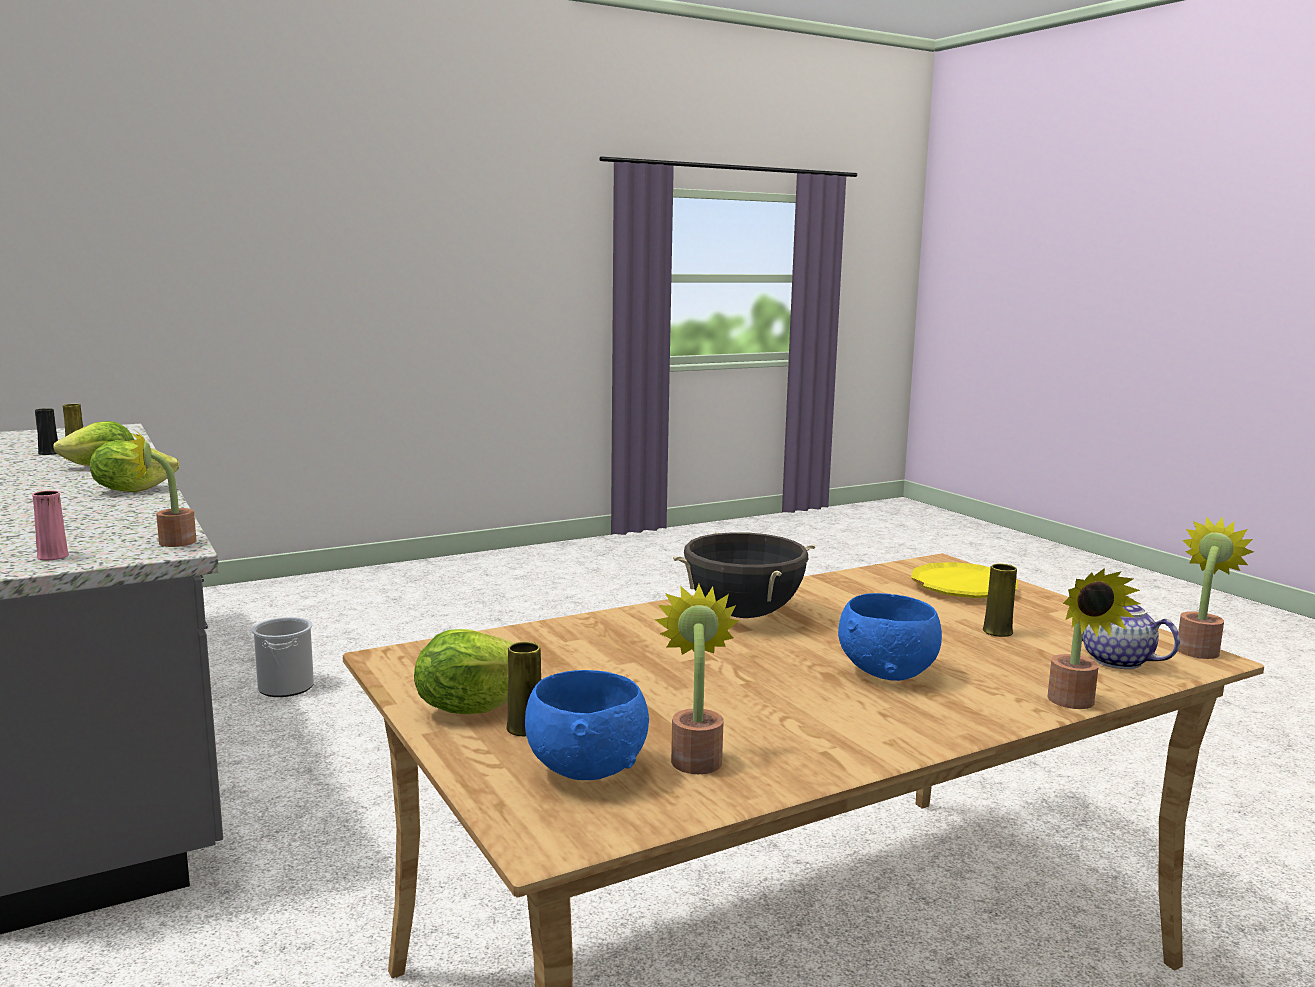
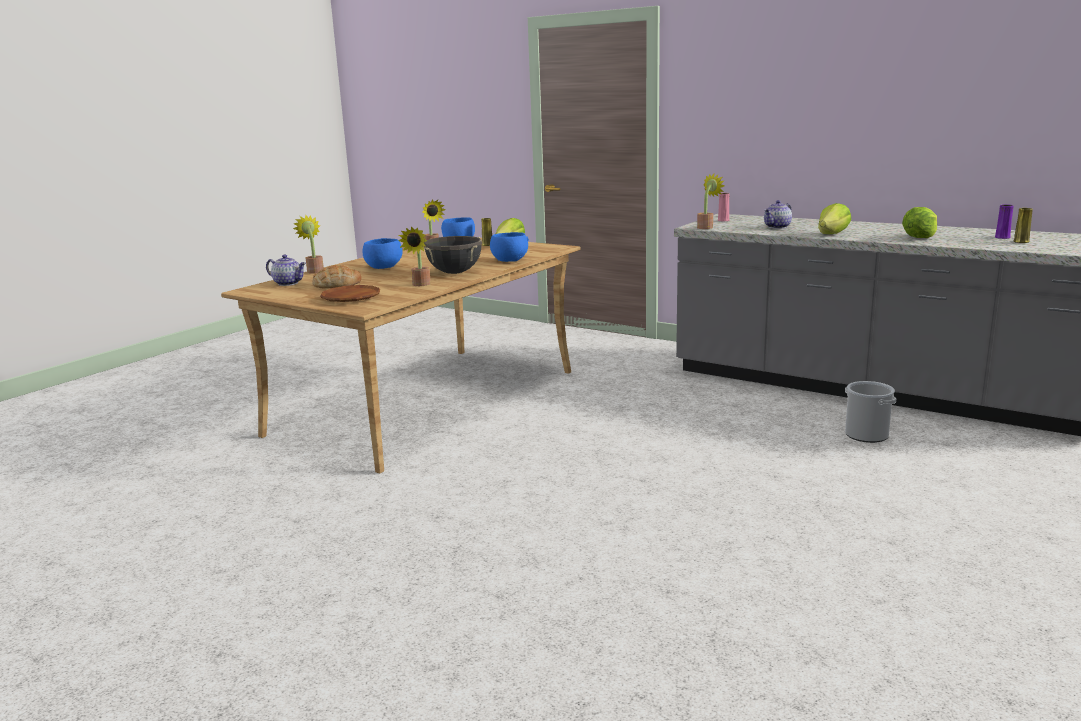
camera: 155 degrees right, 5 degrees up
(49, 453) = (1002, 237): black vase -> purple vase
(100, 517) = (777, 227): none -> teapot
(593, 628) = (509, 261): none -> blue bowl
(963, 588) = (351, 298): yellow plate -> brown plate
(997, 632) = (337, 284): yellow vase -> bread
(1199, 649) = (245, 292): potted plant -> potted plant (420, 285)

